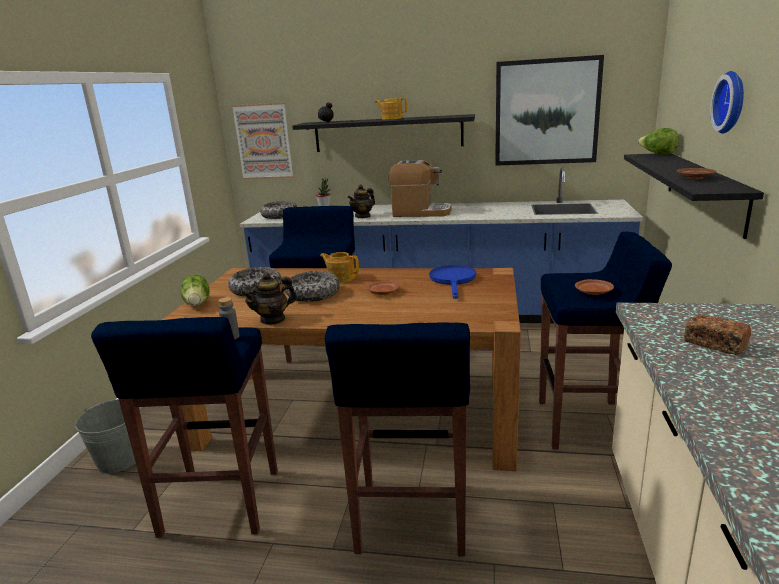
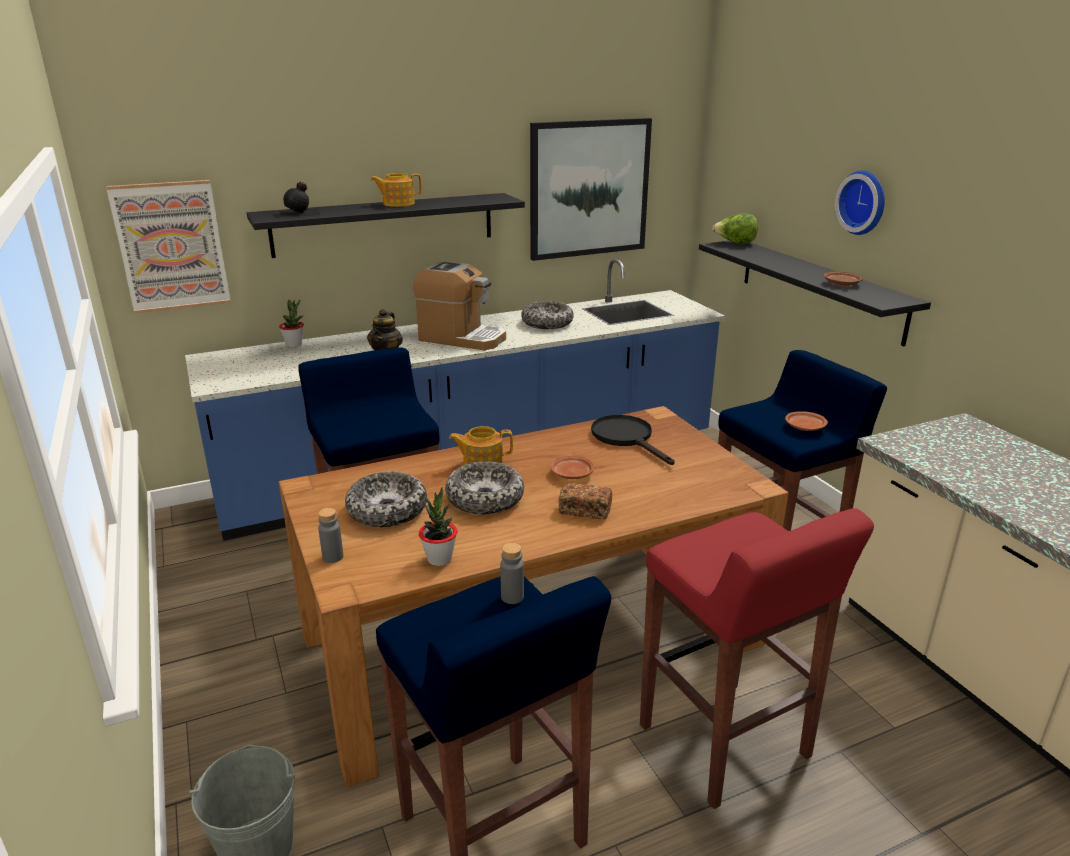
camera: 35 degrees left, 5 degrees up
(198, 303) = (333, 557): lettuce -> grey bottle
(242, 316) = (439, 559): none -> potted plant
(273, 319) = (493, 552): teapot -> none
(280, 216) = (242, 371): bowl -> bowl (547, 323)
(411, 519) = (725, 743): blue stool -> red stool
(420, 213) = (462, 338): coffee machine -> coffee machine turned 45 degrees clockwise
(453, 281) = (627, 438): blue frying pan -> black frying pan
(714, 344) = (988, 469): bread -> bread (585, 511)

